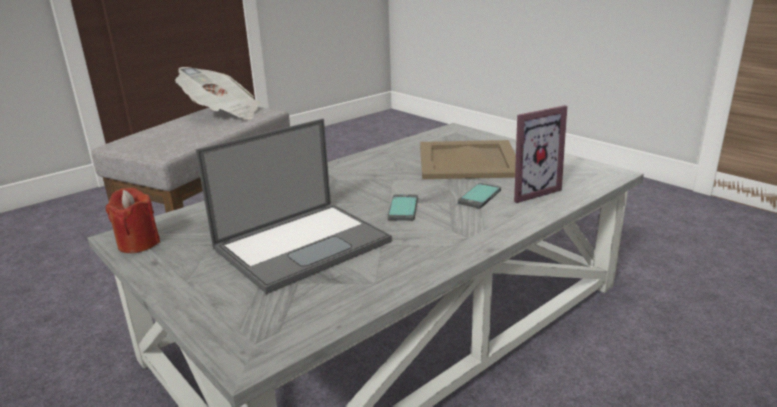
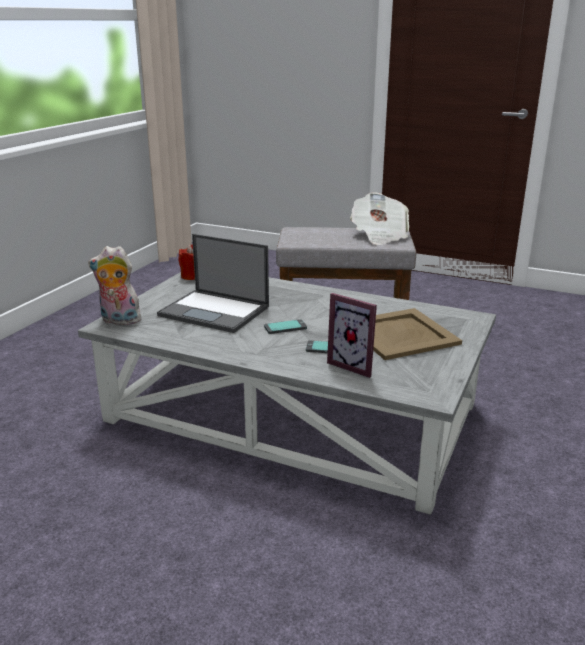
camera: 65 degrees right, 0 degrees up
(244, 337) = (119, 321): none -> plush toy

